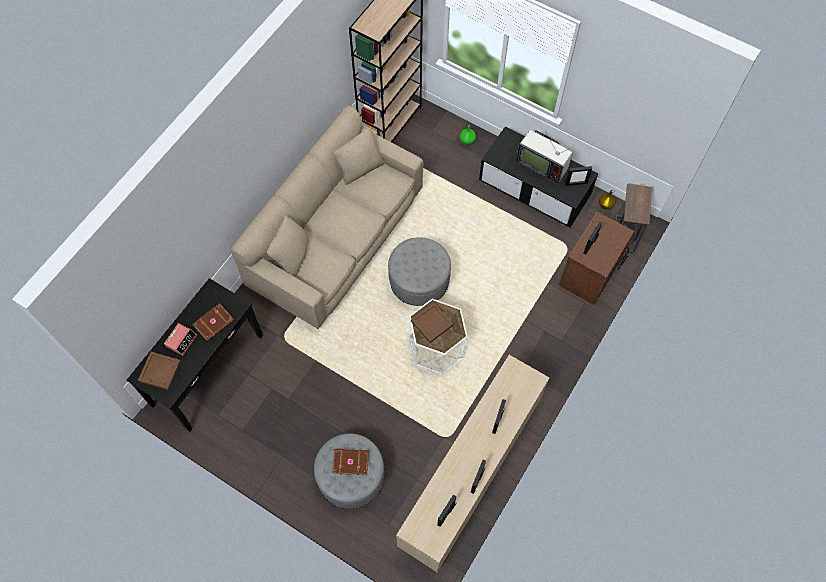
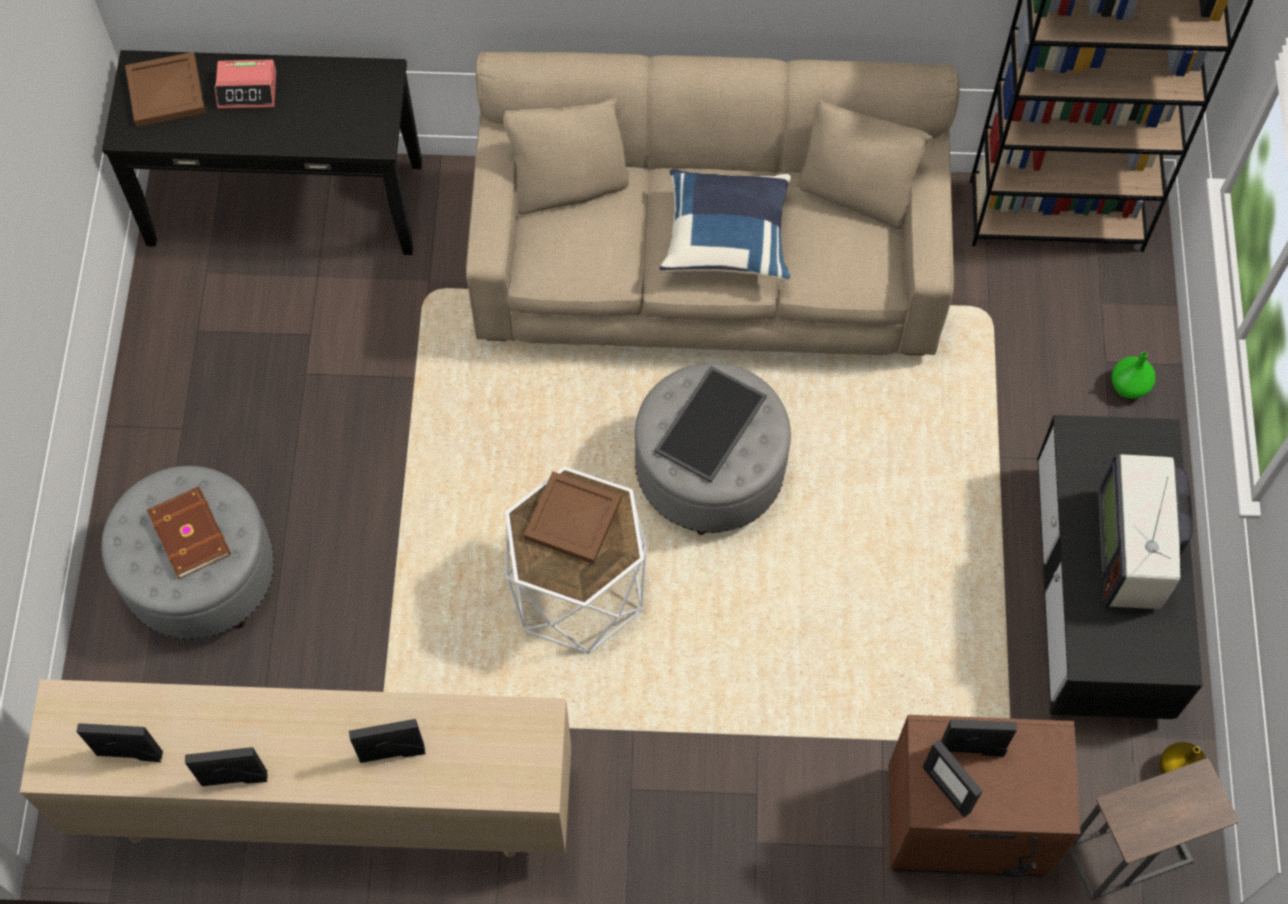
camera: 60 degrees right, 0 degrees up
(214, 323) = (315, 122): brown book -> none
(351, 217) = (727, 237): none -> blue pillow
(416, 263) = (710, 422): none -> tray
(576, 183) = (1138, 647): picture frame -> picture frame (947, 789)

